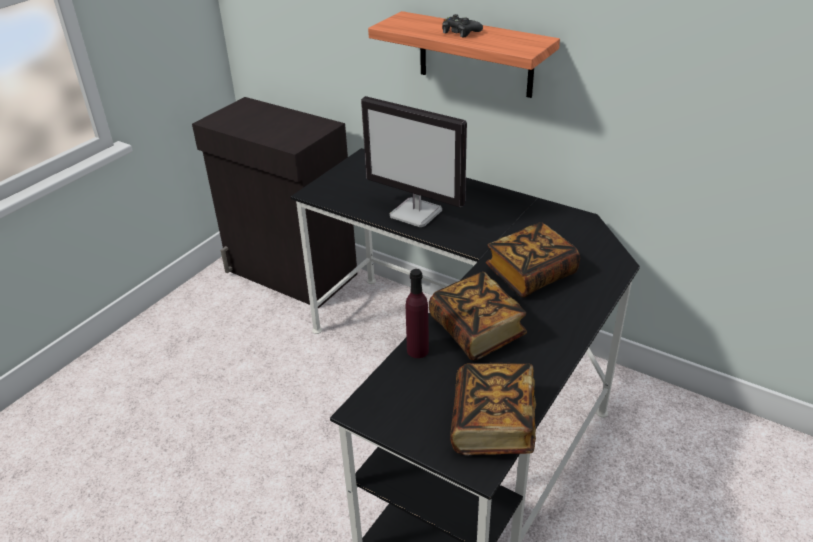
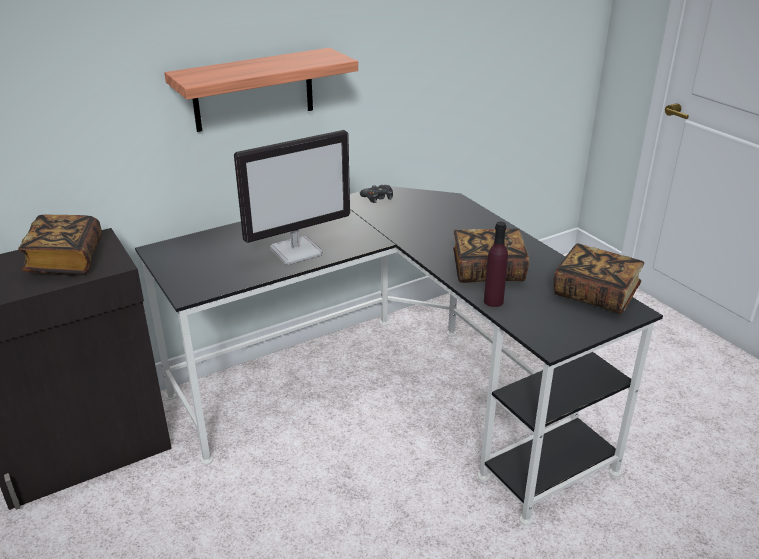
camera: 65 degrees left, 5 degrees down
(460, 32) = (263, 66): black game controller -> black game controller (378, 197)
(531, 274) = (436, 230): book -> book (66, 261)

